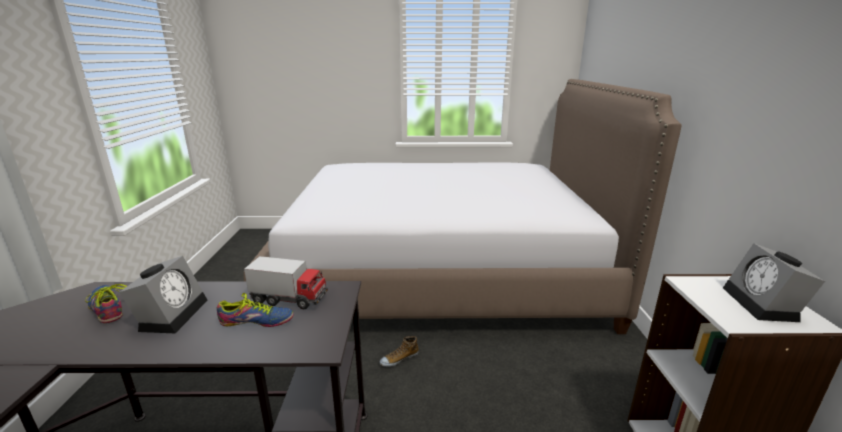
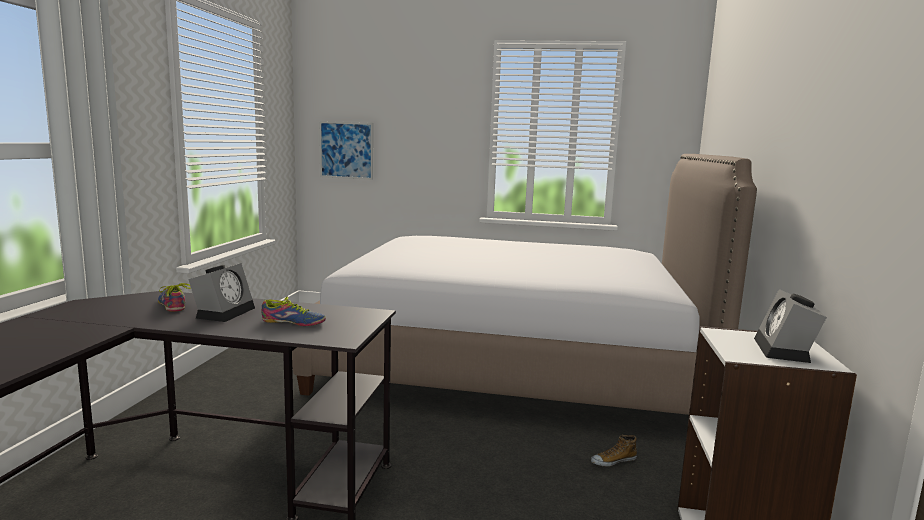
camera: 10 degrees right, 10 degrees down
(266, 87) = (346, 150): none -> picture
(289, 299) = (326, 314): toy truck -> none
(399, 358) = (439, 429): shoe -> shoe (613, 461)

